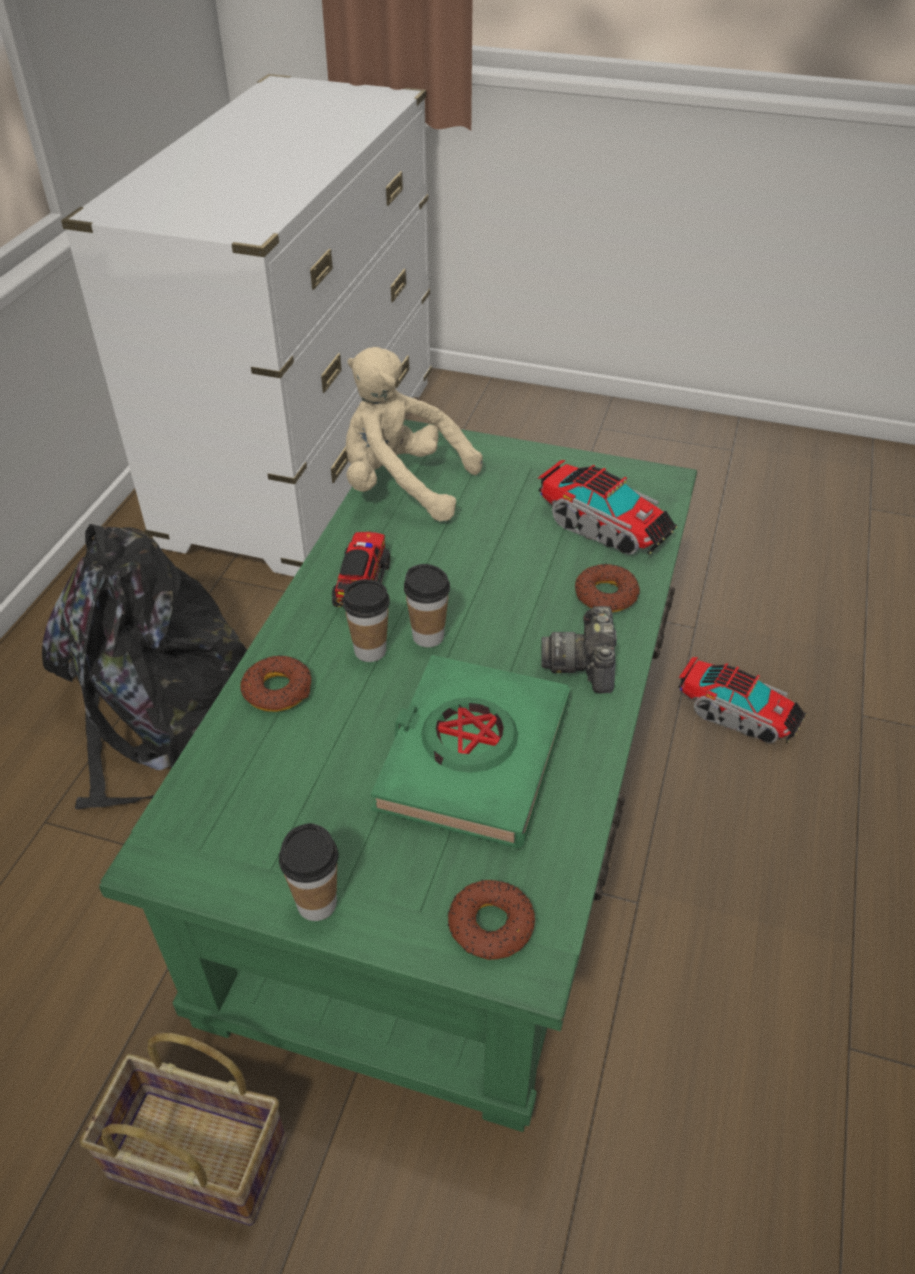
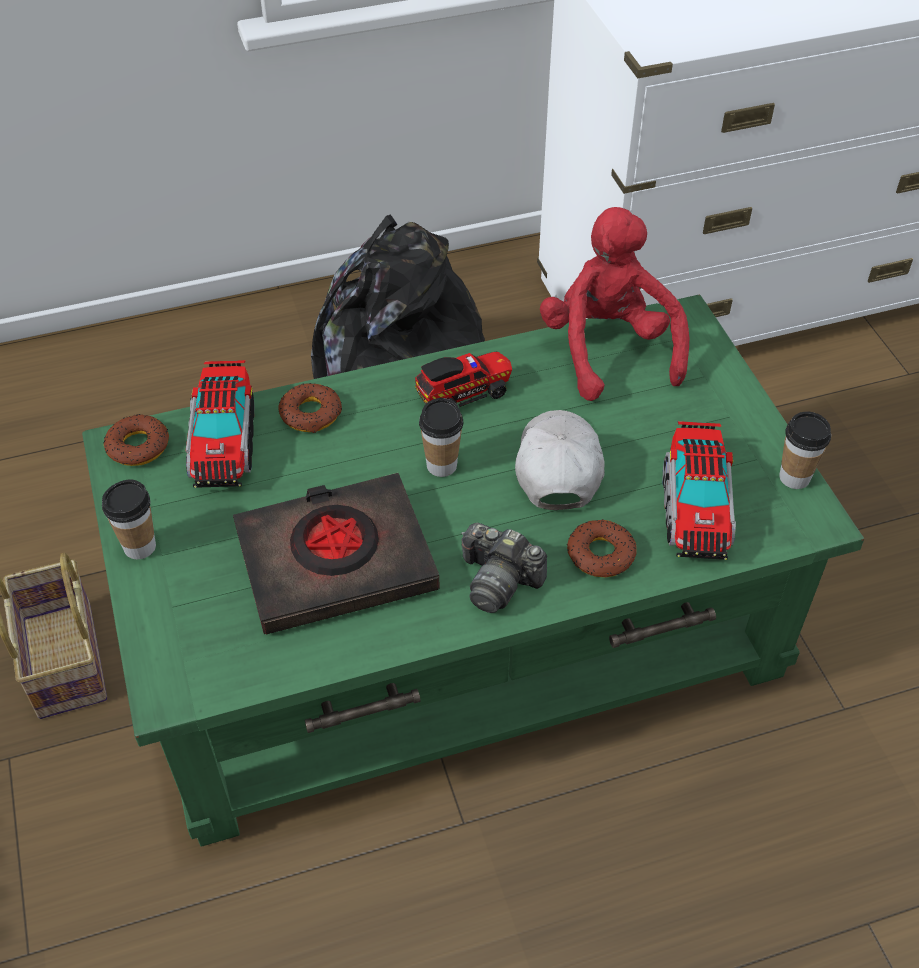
camera: 55 degrees right, 5 degrees up
(370, 651) = (395, 440): cup -> cup (794, 477)
(402, 486) = (608, 349): beige plush toy -> red plush toy
(472, 757) = (335, 560): green book -> black book
(490, 925) = (186, 653): donut -> donut (138, 446)
(496, 572) = (558, 467): none -> white cap
(584, 664) = (498, 580): camera -> camera turned 120 degrees counterclockwise
(737, 713) = (758, 801): toy truck -> toy truck (224, 441)

